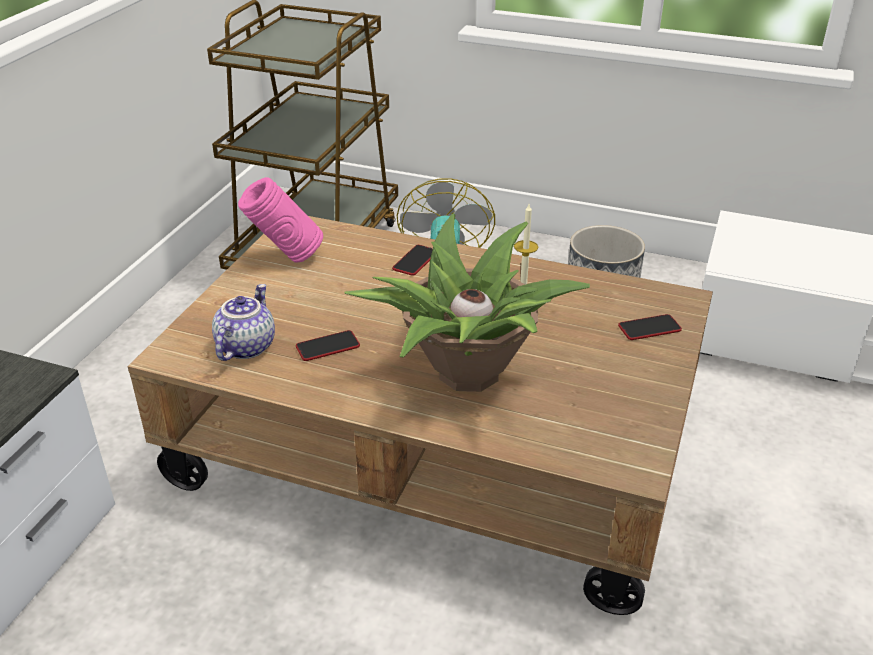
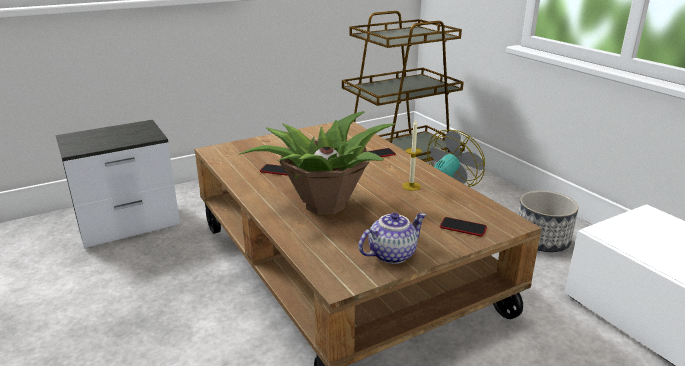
camera: 40 degrees right, 10 degrees down
(245, 346) = (246, 158): teapot -> teapot (391, 254)
(285, 258) = (318, 134): pink vase -> none

